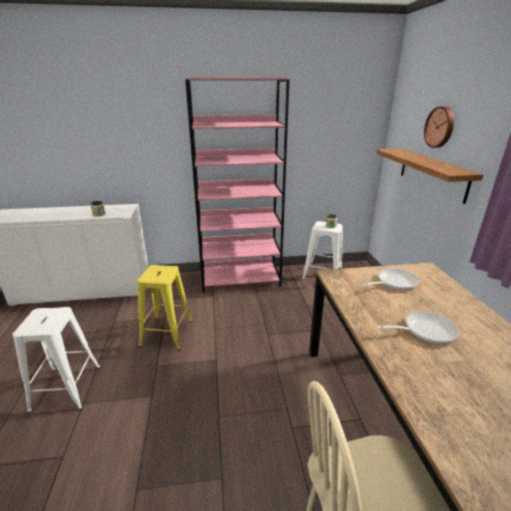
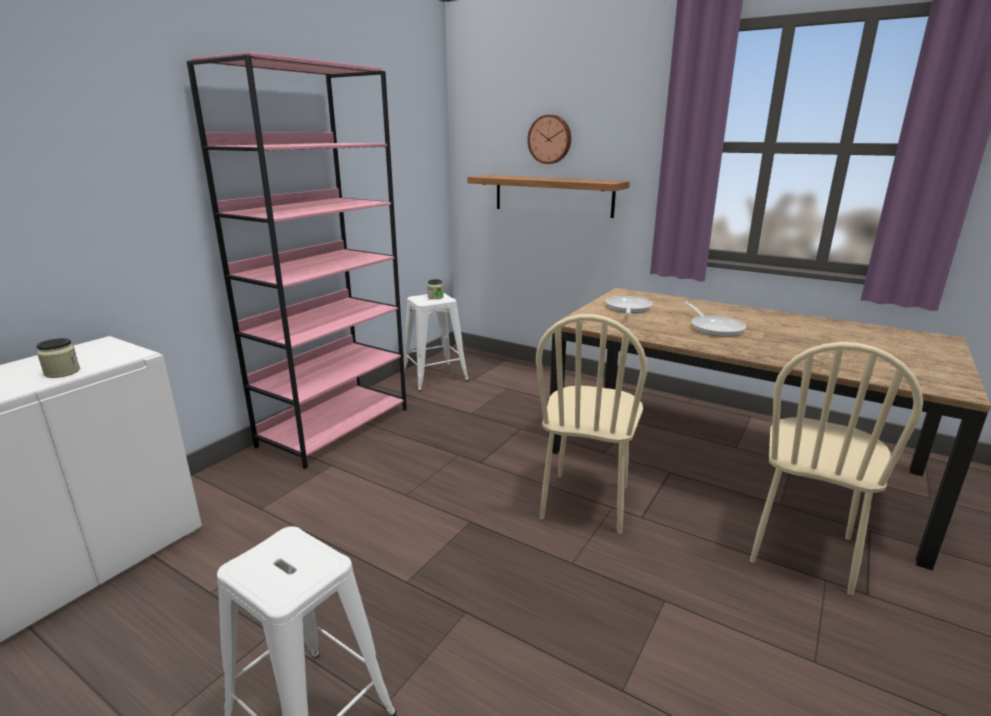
camera: 50 degrees left, 5 degrees down
(167, 333) = (346, 542): yellow stool -> none
(278, 394) = (586, 502): none -> beige chair
(424, 330) = (714, 328): frying pan -> frying pan turned 135 degrees clockwise

